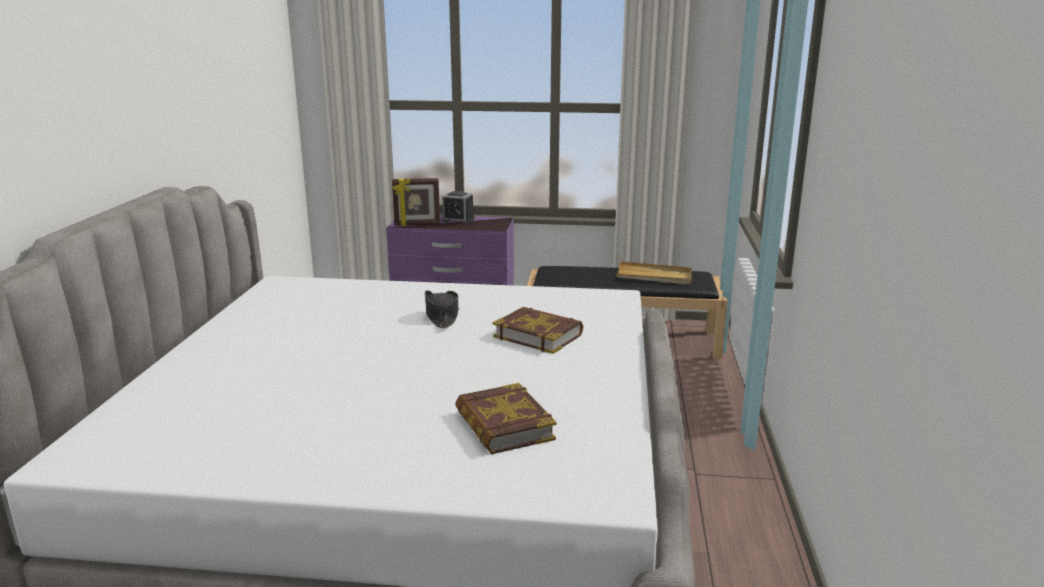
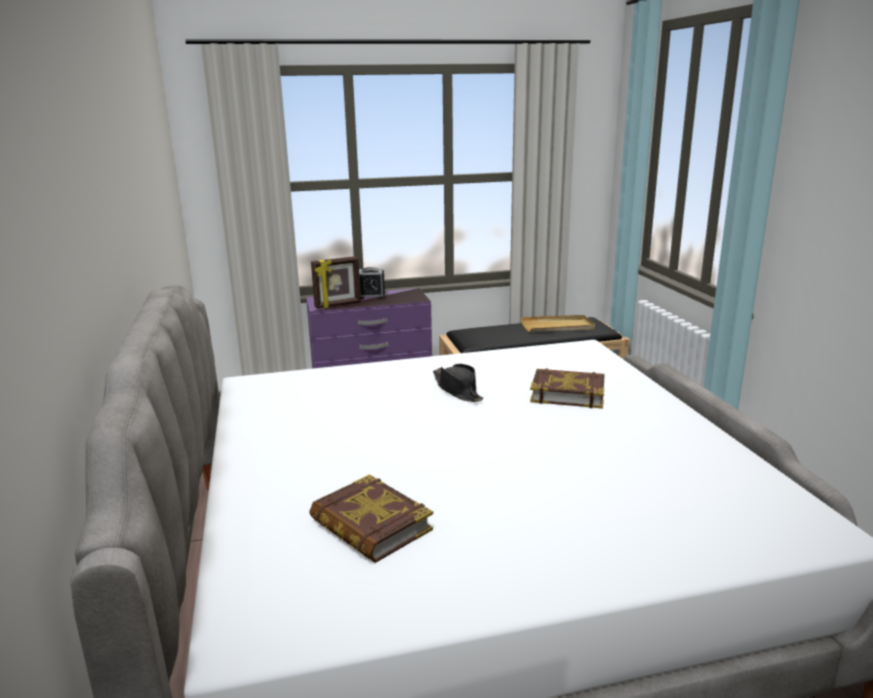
camera: 20 degrees left, 0 degrees up
(503, 426) = (651, 486): book -> book (370, 526)

